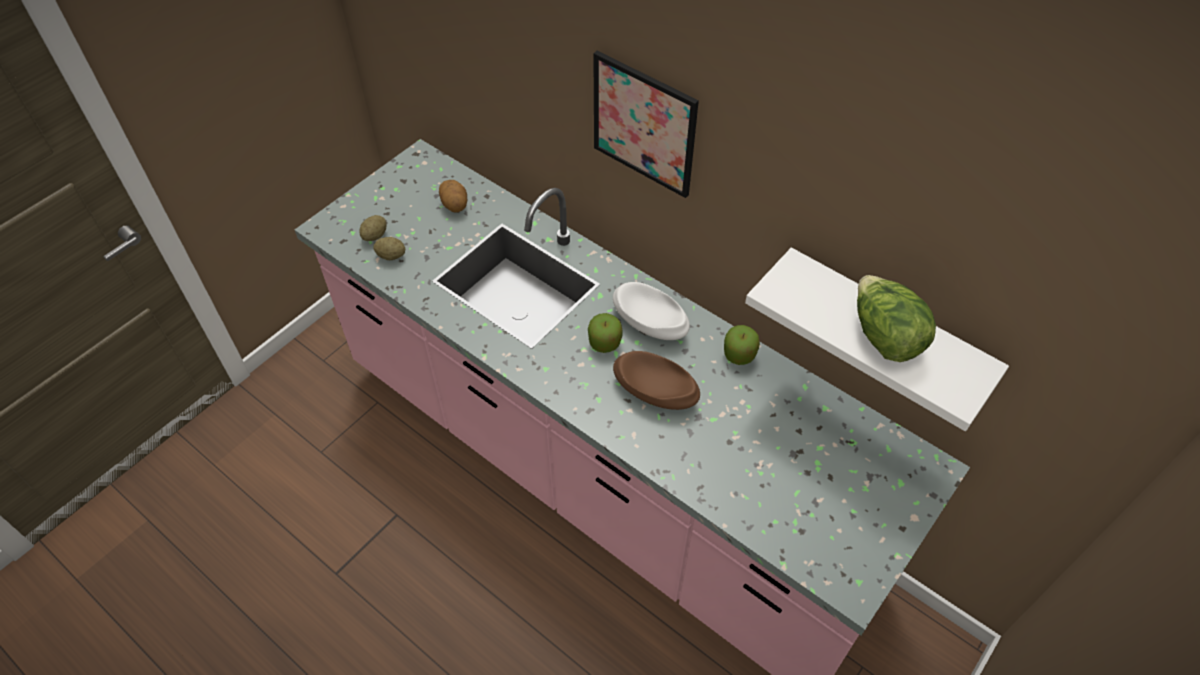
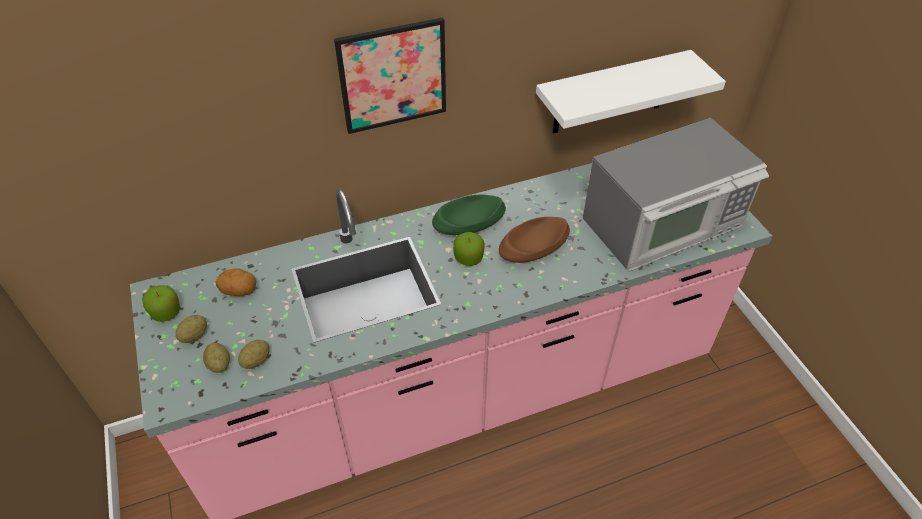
camera: 60 degrees left, 5 degrees down
(393, 205) = (194, 336): none -> potato
(650, 322) = (469, 225): white bowl -> green bowl
(739, 354) = (532, 194): apple -> apple (166, 312)
(790, 500) = (664, 224): none -> microwave
(883, 337) = (641, 81): lettuce -> none

